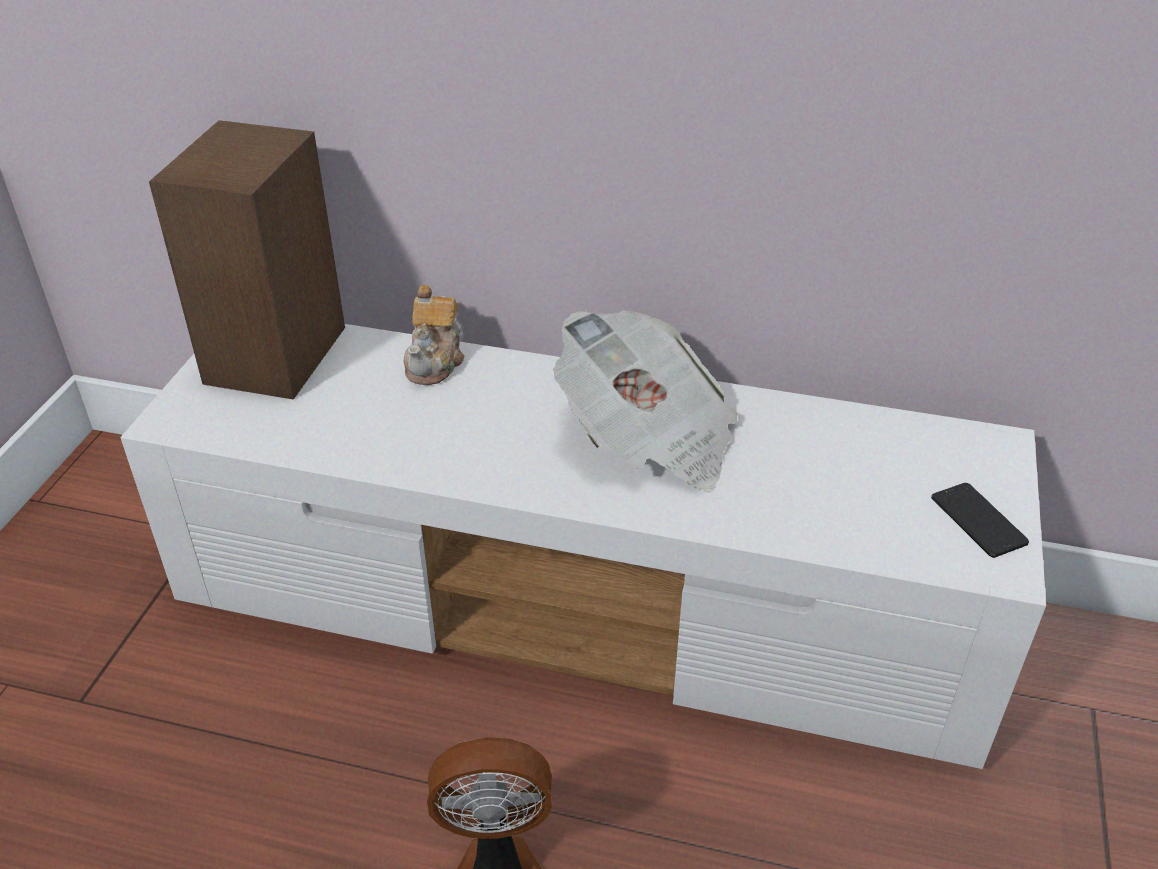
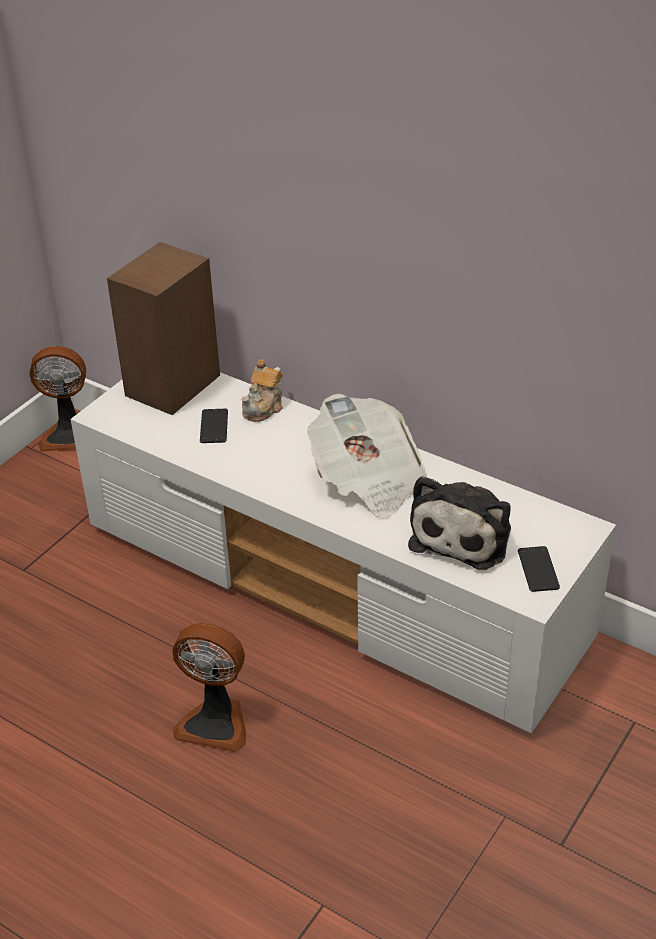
camera: 20 degrees right, 0 degrees up
(96, 469) = (69, 435): none -> fan
(369, 404) = (214, 426): none -> phone
(838, 490) = (463, 534): none -> plush toy

